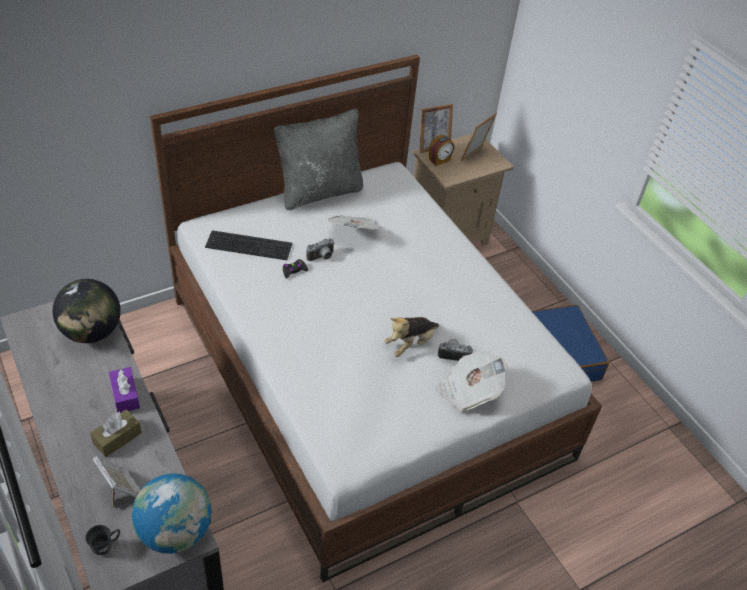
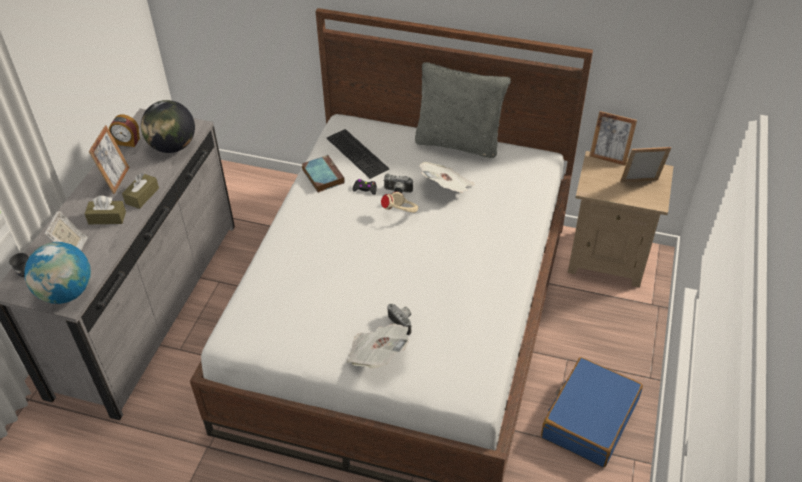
camera: 50 degrees right, 0 degrees up
(75, 398) = (116, 180): none -> picture frame
(125, 395) = (142, 196): purple tissue box -> brown tissue box
(243, 281) = (322, 176): none -> book
(346, 273) = (401, 213): none -> beige headphones
(410, 344) = (381, 293): plush toy -> none
(439, 160) = (600, 171): alarm clock -> alarm clock (127, 142)

